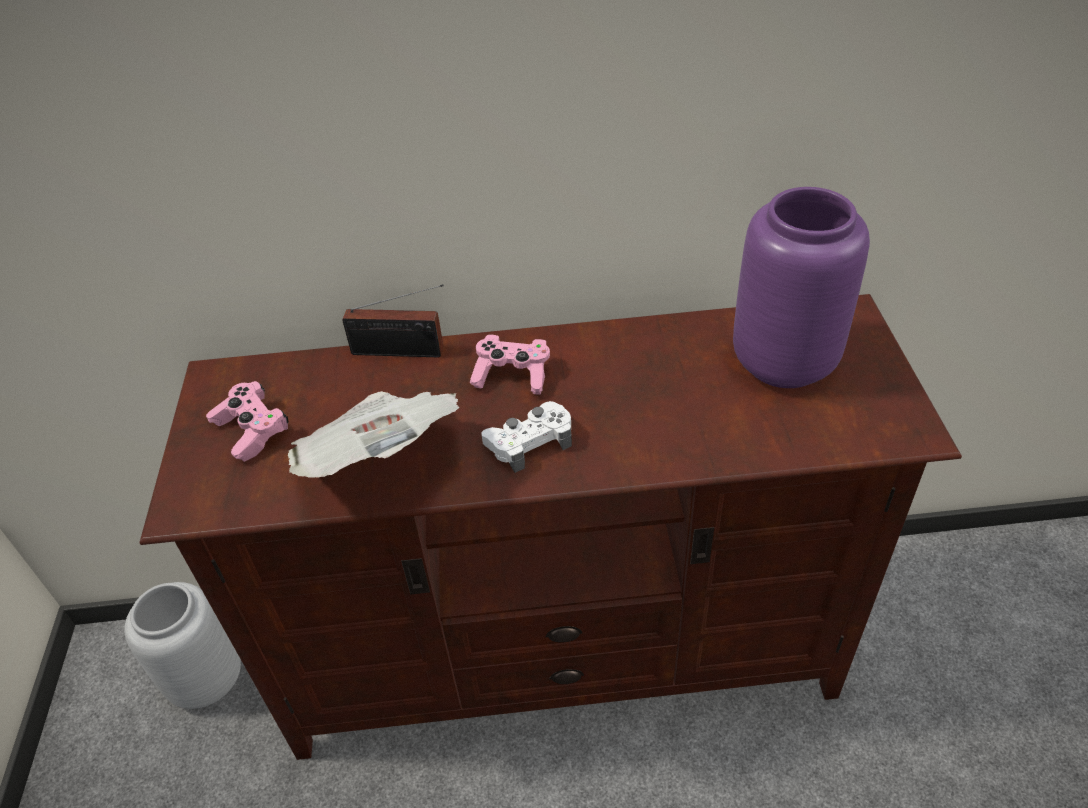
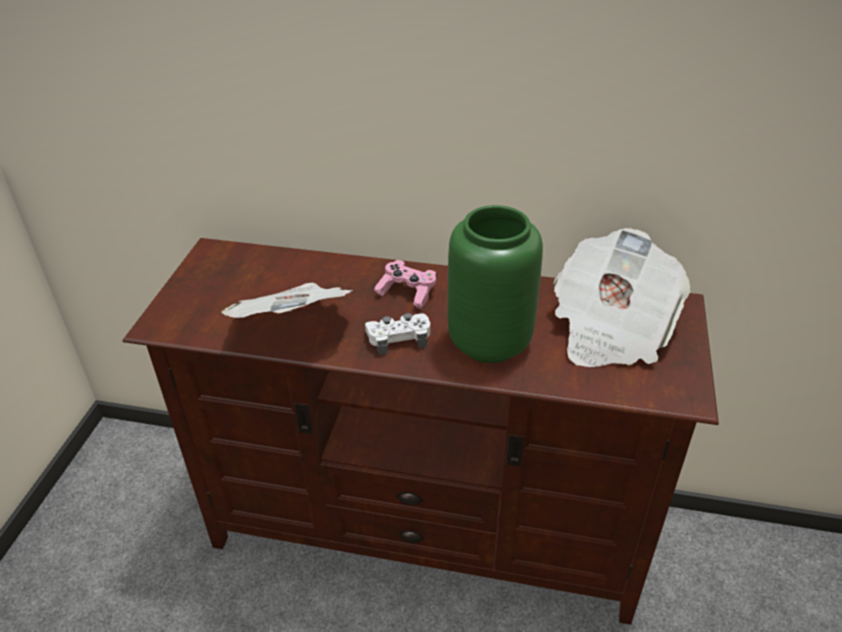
camera: 15 degrees right, 5 degrees down
(207, 678) = (173, 475): grey vase -> none
(252, 430) = (220, 288): pink game controller -> none
(402, 352) = (339, 261): radio -> none
(649, 421) = (489, 344): none -> green vase
(785, 364) = (610, 328): purple vase -> newspaper

